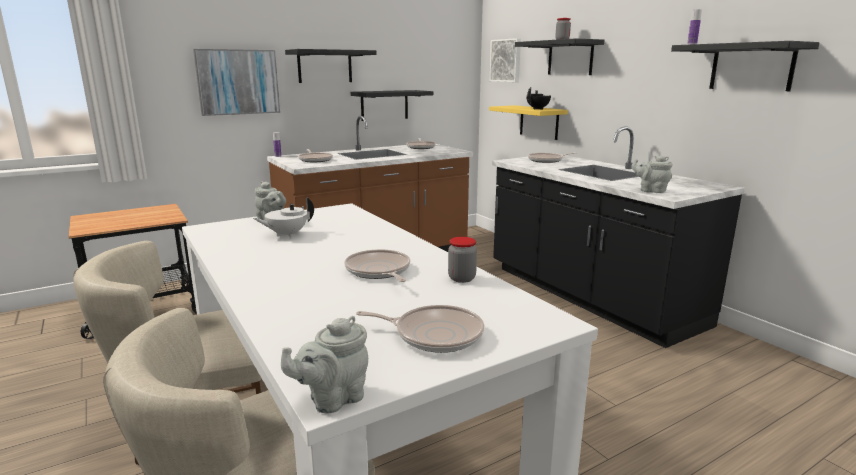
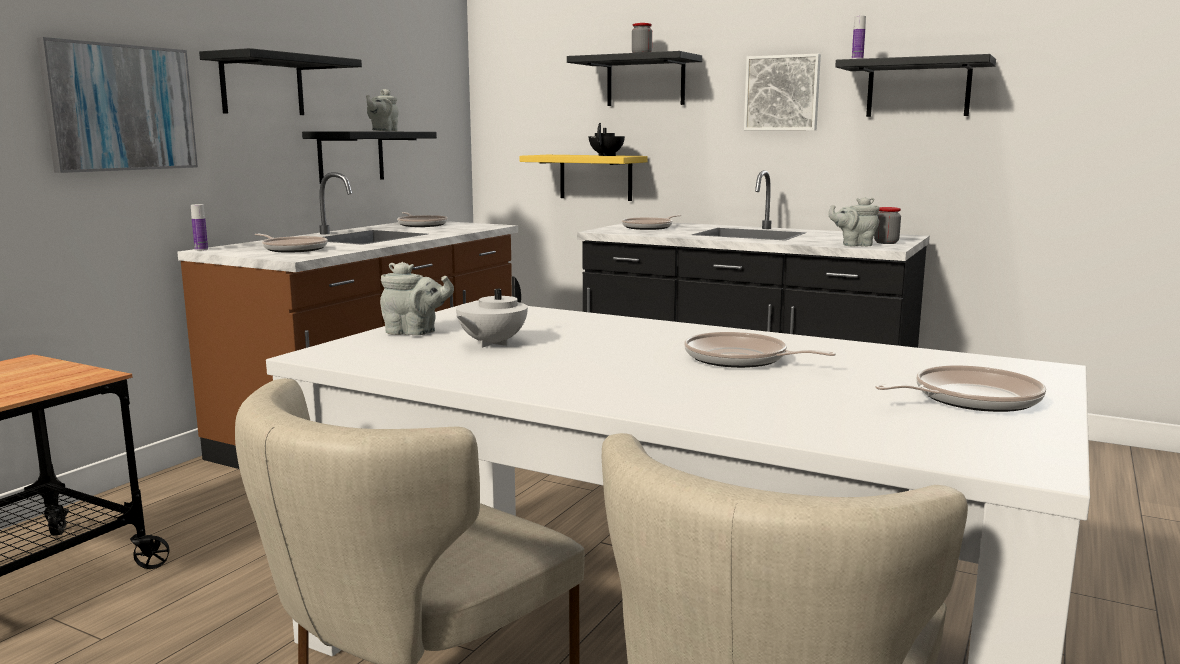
camera: 30 degrees left, 5 degrees down
(332, 399) = (1038, 468): grey teapot -> grey teapot (383, 131)
(462, 278) = (853, 350): jar -> jar (886, 243)
(506, 60) = (524, 87): picture -> picture (782, 93)

